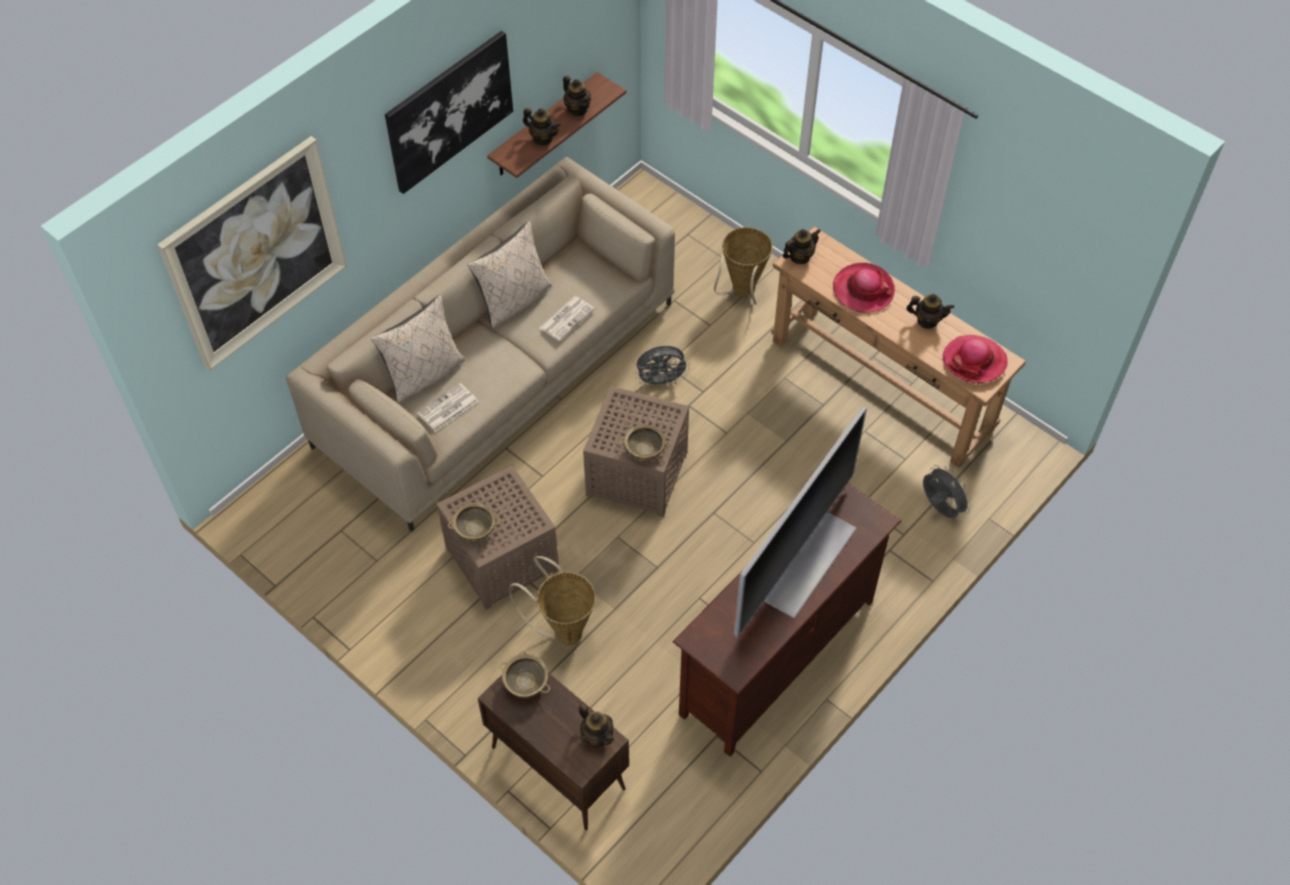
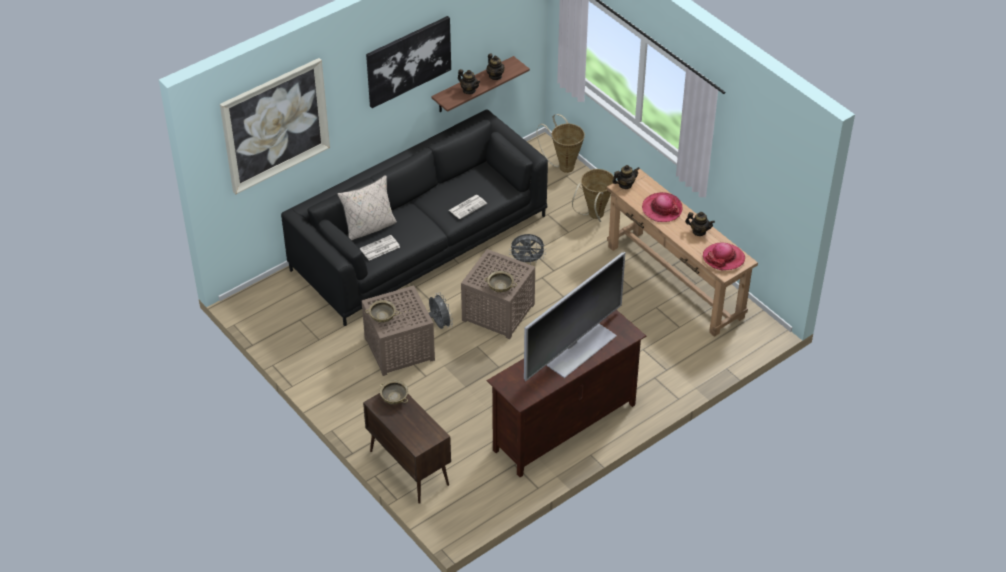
camera: 10 degrees right, 10 degrees down
(497, 373) = (419, 243): beige sofa -> black sofa
(514, 300) = (436, 193): beige pillow -> none
(563, 630) = (430, 394): basket -> basket (564, 166)
(597, 735) = (431, 431): teapot -> none
(939, 508) = (694, 358): grey fan -> grey fan (439, 324)

